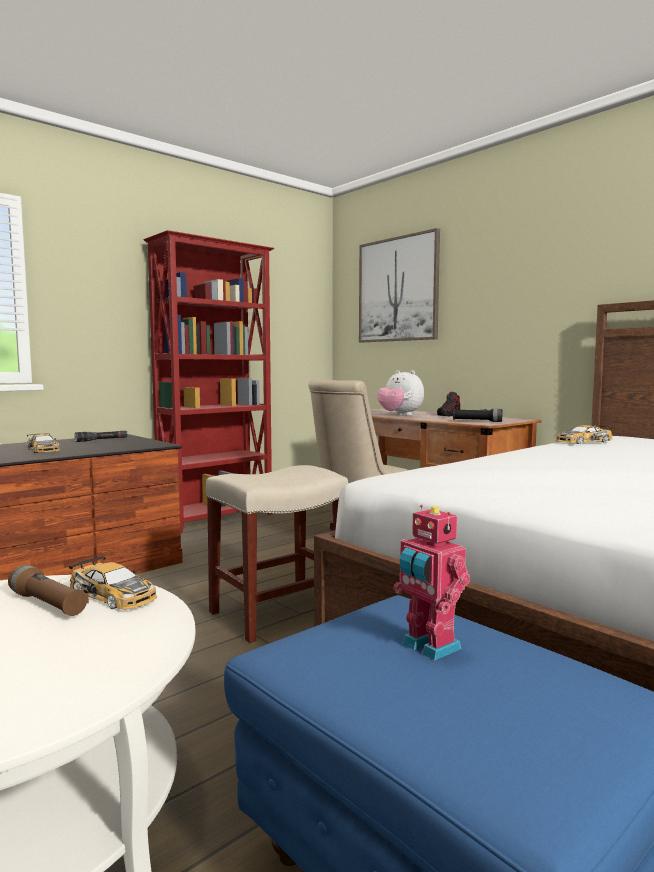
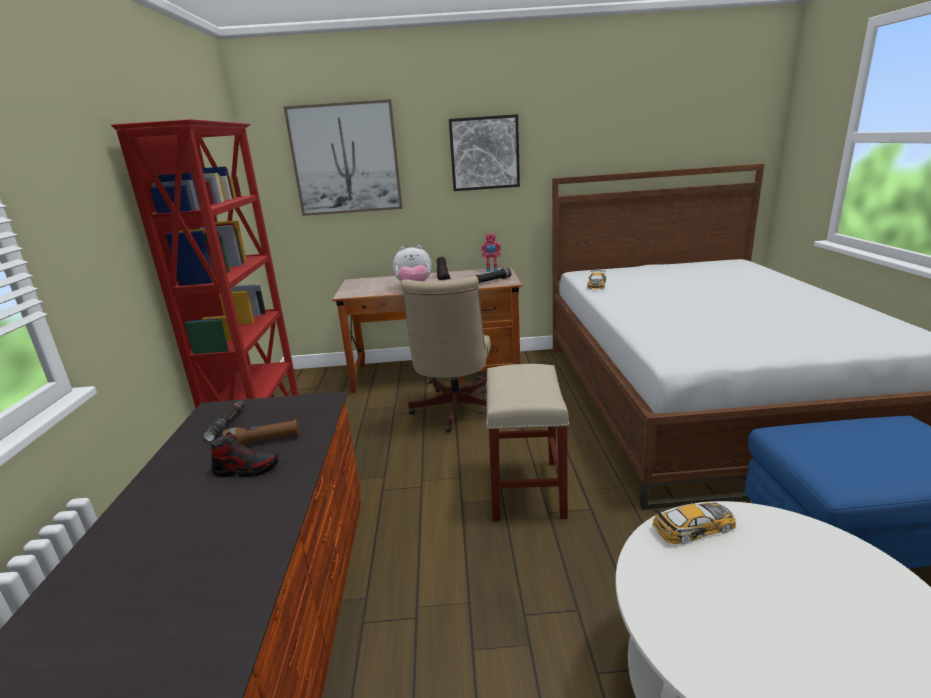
camera: 50 degrees left, 15 degrees up
(43, 450) = (246, 469): toy car -> shoe
(47, 604) = (699, 562): brown flashlight -> brown flashlight (263, 441)
(428, 647) = (855, 444): toy robot -> toy robot (492, 270)
(523, 277) = (484, 153): none -> picture

